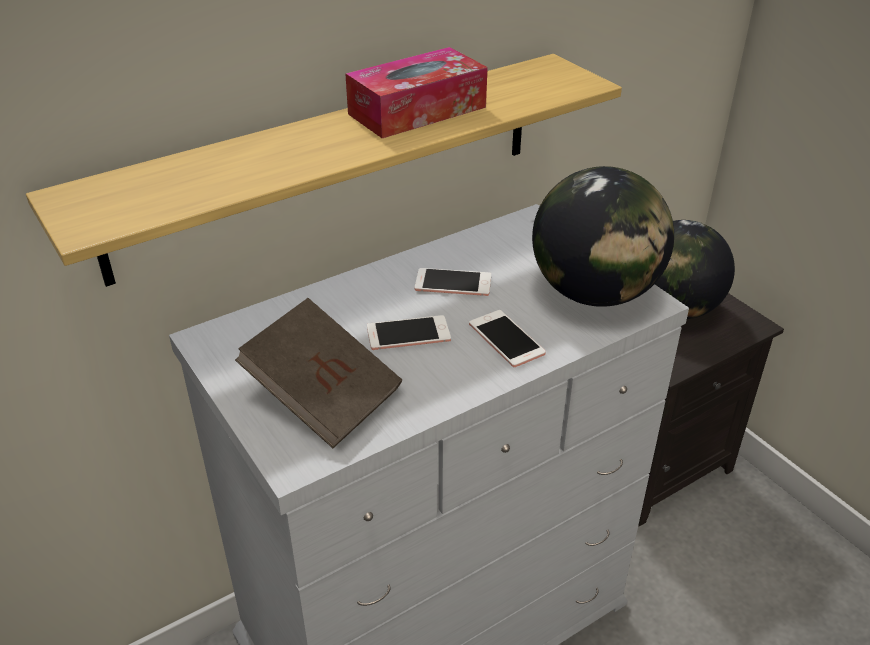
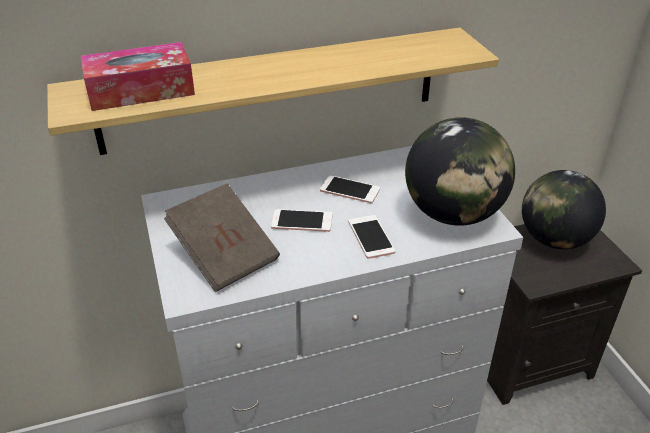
camera: 15 degrees right, 0 degrees up
(417, 110) = (334, 59): tissue box -> tissue box (140, 91)

